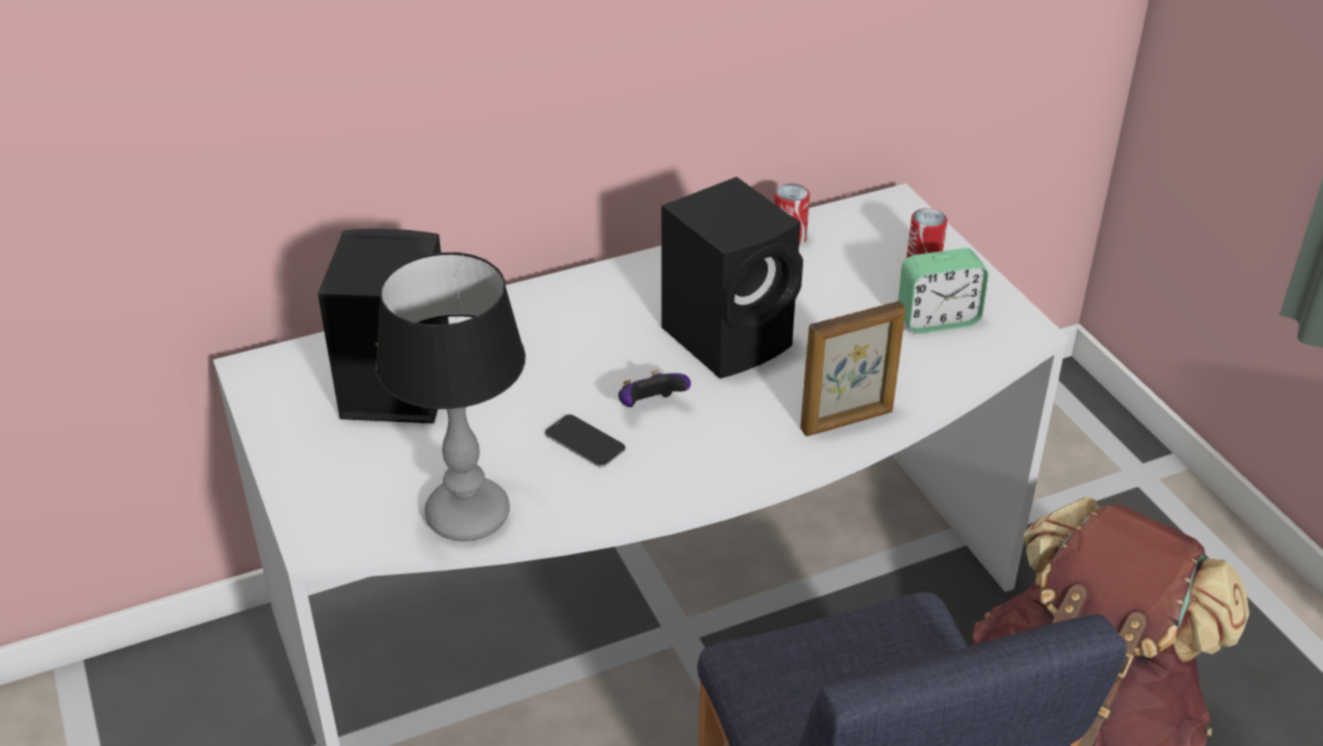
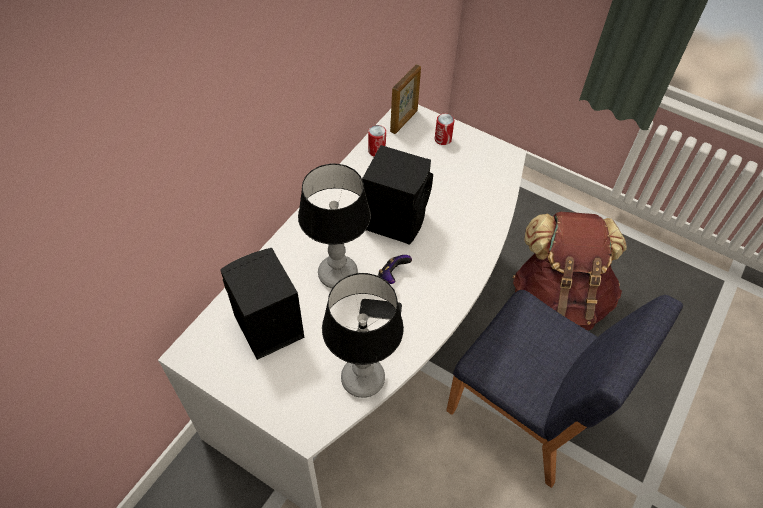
camera: 35 degrees left, 15 degrees up
(562, 369) = (337, 275): none -> table lamp
(847, 421) = (478, 240): picture frame -> picture frame (404, 121)
(938, 319) = (471, 167): alarm clock -> none

